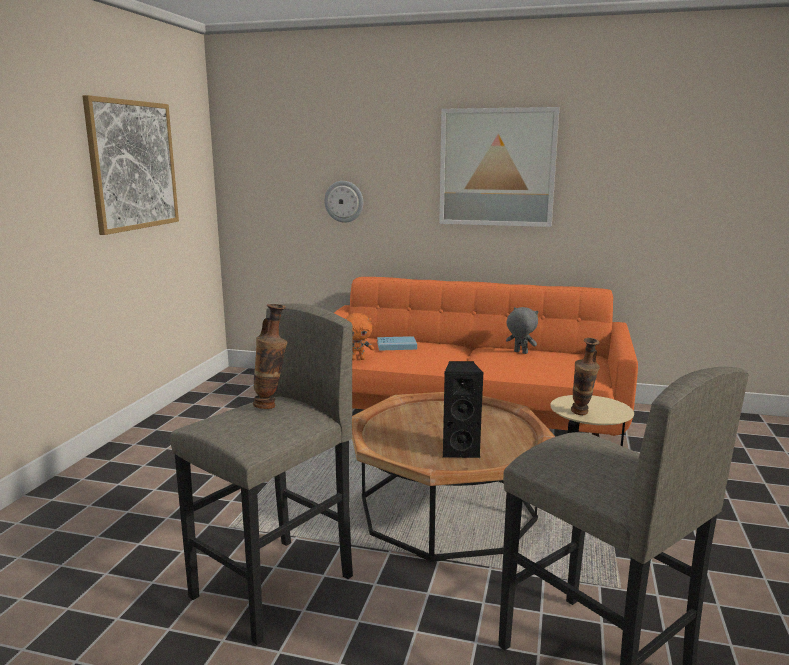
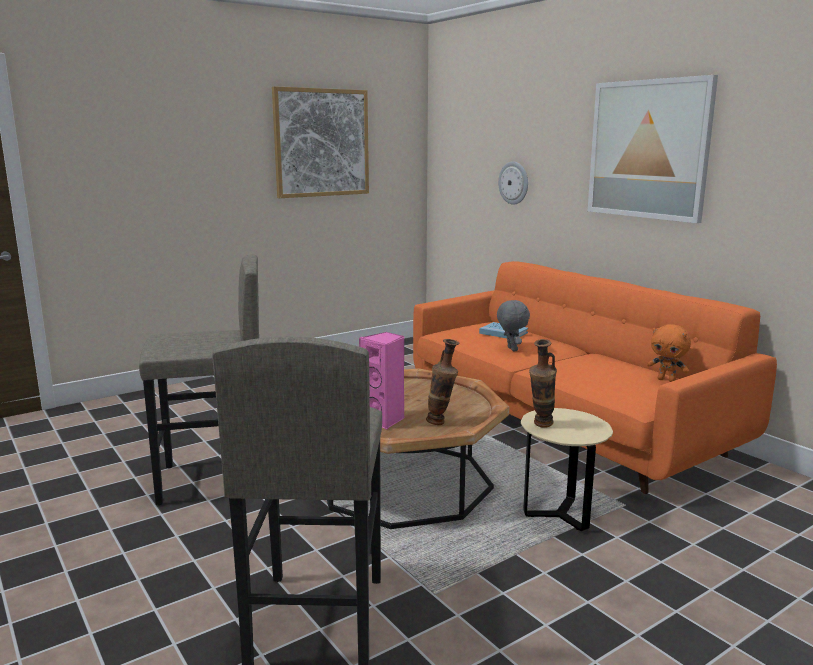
camera: 40 degrees right, 0 degrees up
(272, 406) = (217, 332): vase -> vase (441, 423)
(358, 359) = (452, 337): orange plush toy -> orange plush toy (667, 380)
(460, 450) = (384, 420): black speaker -> pink speaker
(520, 352) = (613, 364): grey plush toy -> grey plush toy (511, 349)

